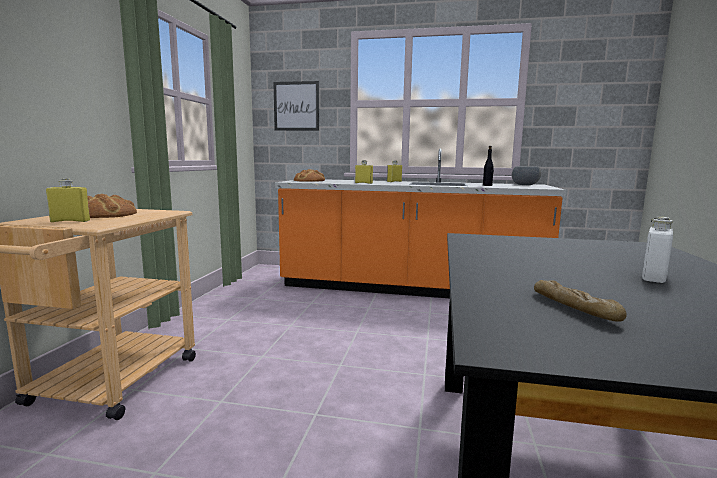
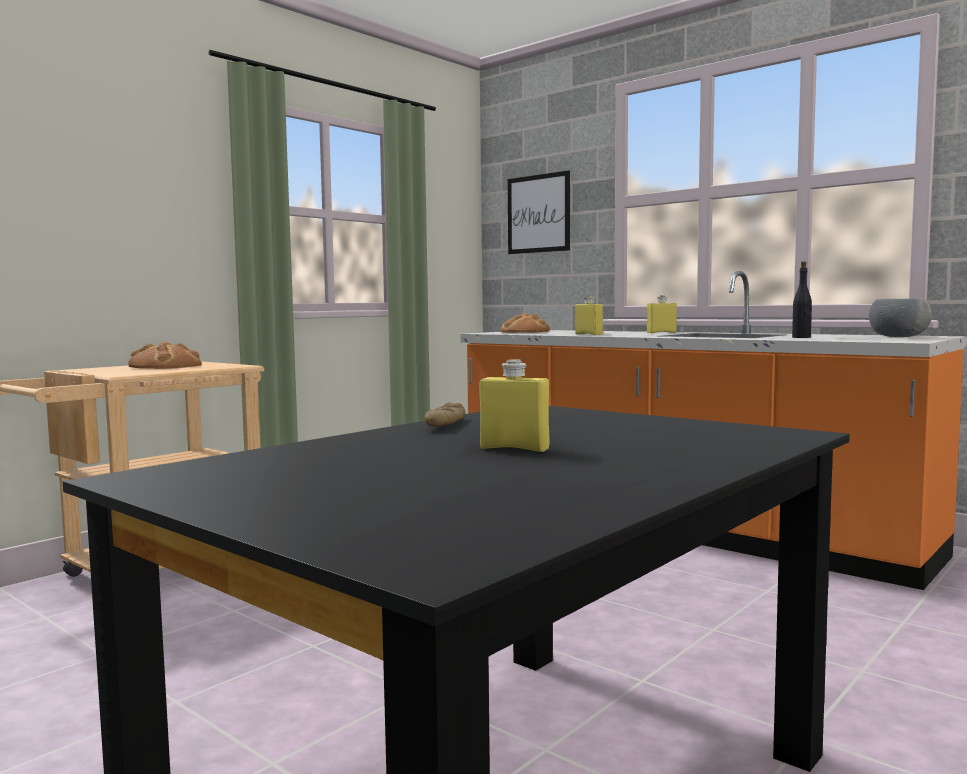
camera: 30 degrees right, 5 degrees down
(70, 221) = (115, 370): yellow bottle -> yellow bottle (514, 448)
(574, 308) = (319, 468): bread -> bread (445, 424)
(654, 276) = (576, 459): white bottle -> none

